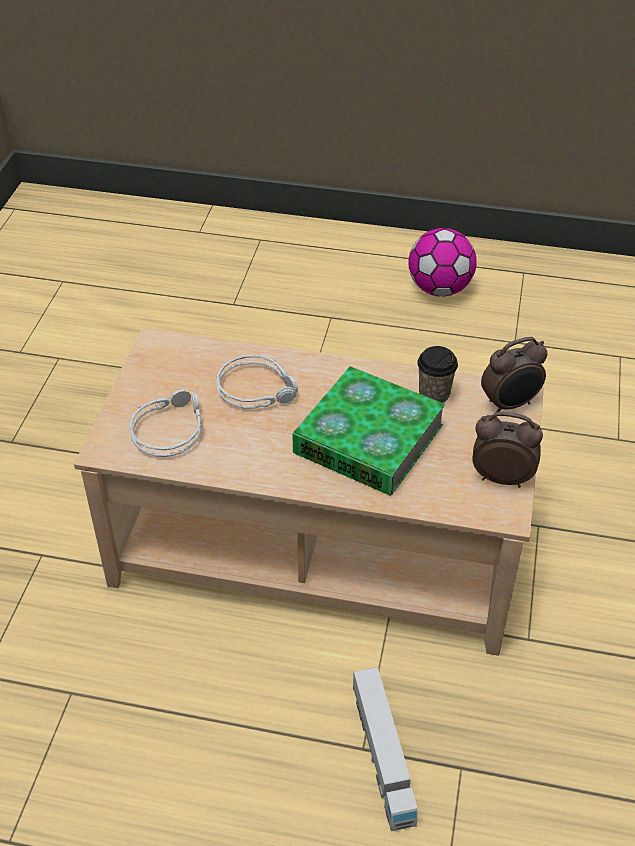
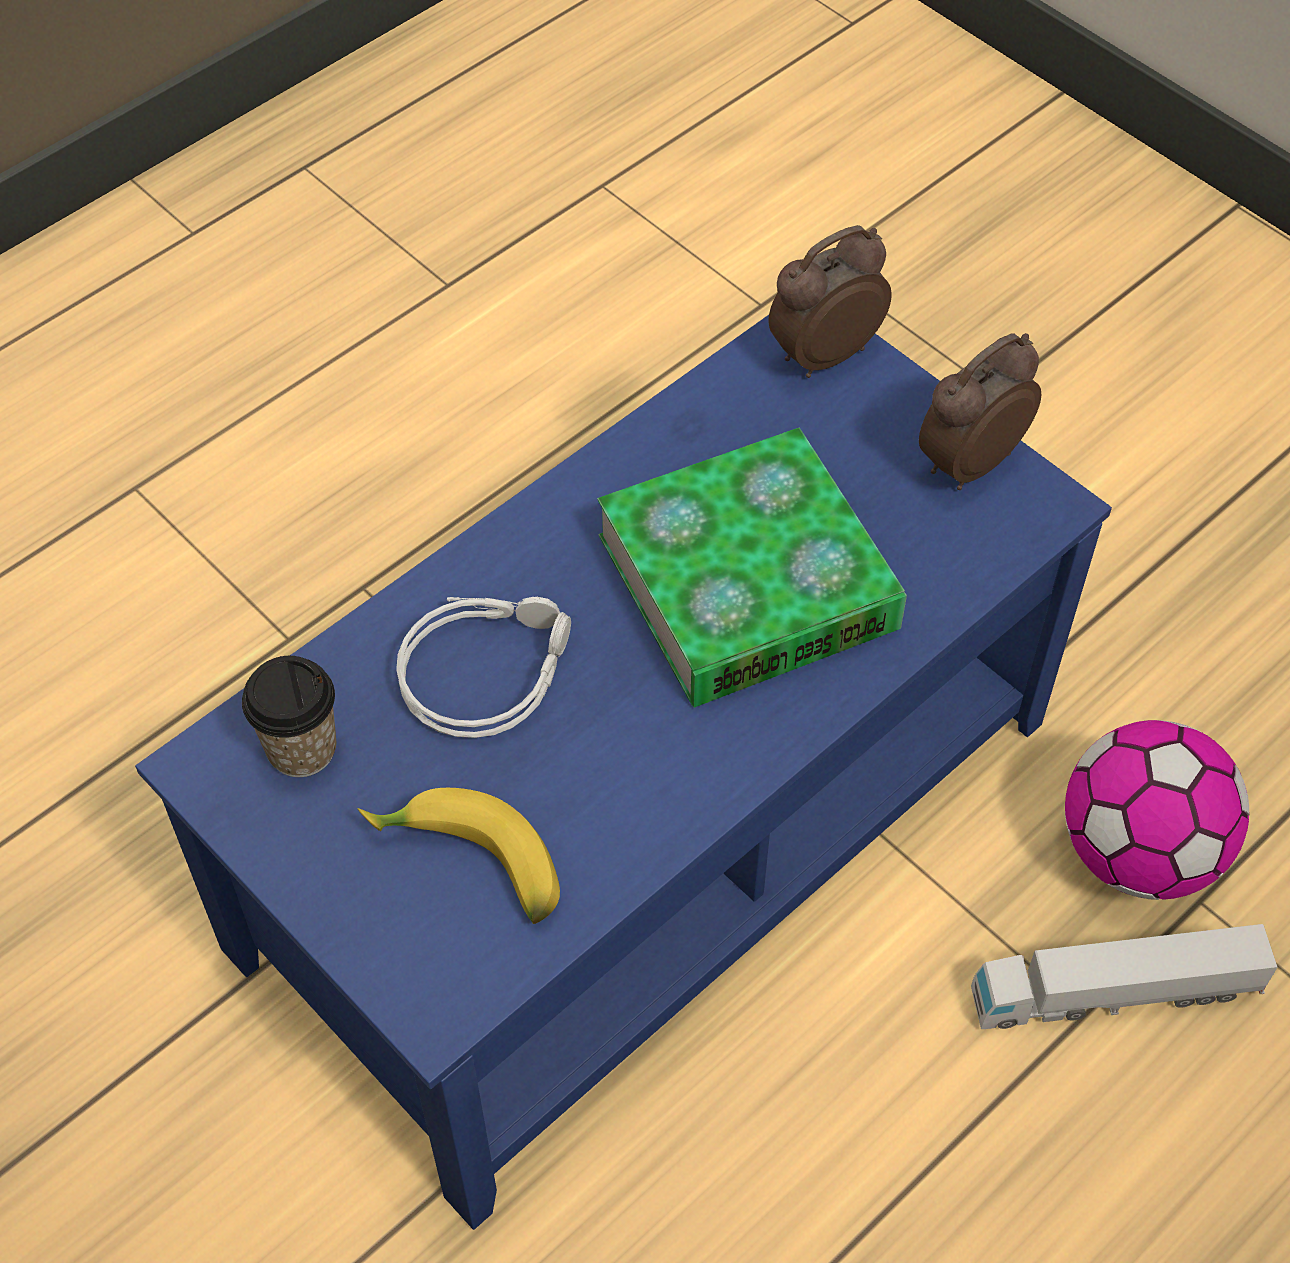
camera: 55 degrees left, 10 degrees up
(168, 428) = (468, 867): grey headphones -> banana
(316, 547) = (648, 838): beige coffee table -> blue coffee table
(382, 755) = (1115, 993): toy truck -> toy truck turned 150 degrees clockwise
(434, 394) = (716, 432): cup -> cup (302, 749)
(439, 289) = (226, 296): football -> football (1138, 852)
(510, 404) = (822, 354): alarm clock -> alarm clock turned 135 degrees counterclockwise

